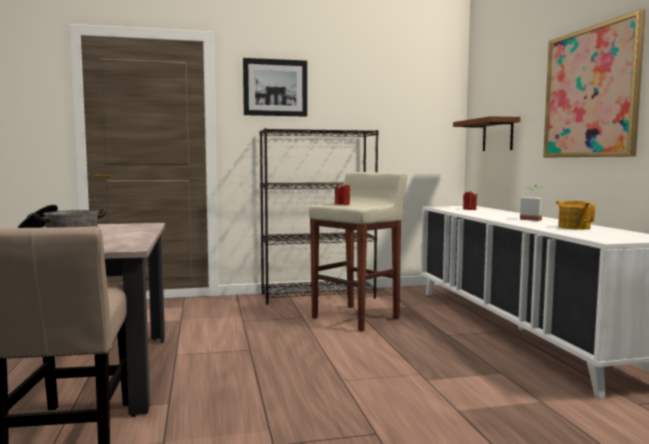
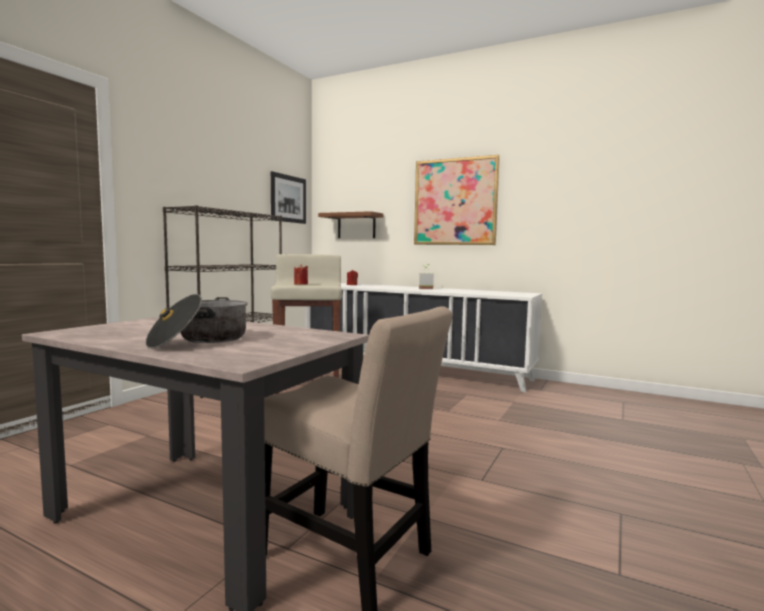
camera: 50 degrees left, 0 degrees up
(275, 87) = (175, 160): picture -> picture (288, 199)
(573, 227) = (471, 291): teapot -> none

